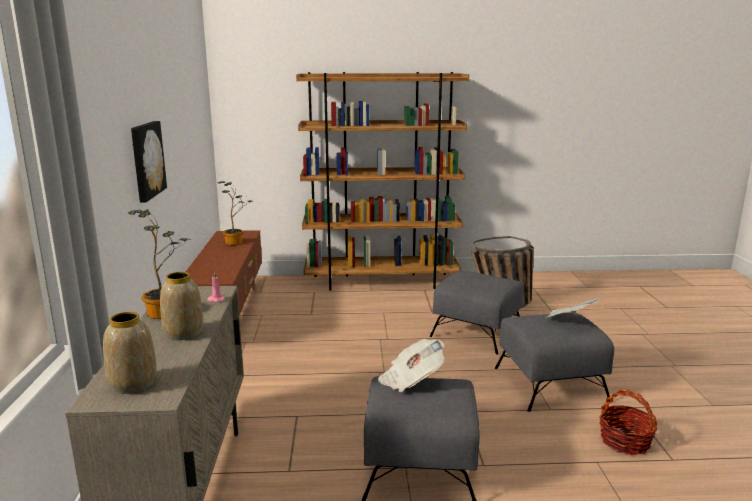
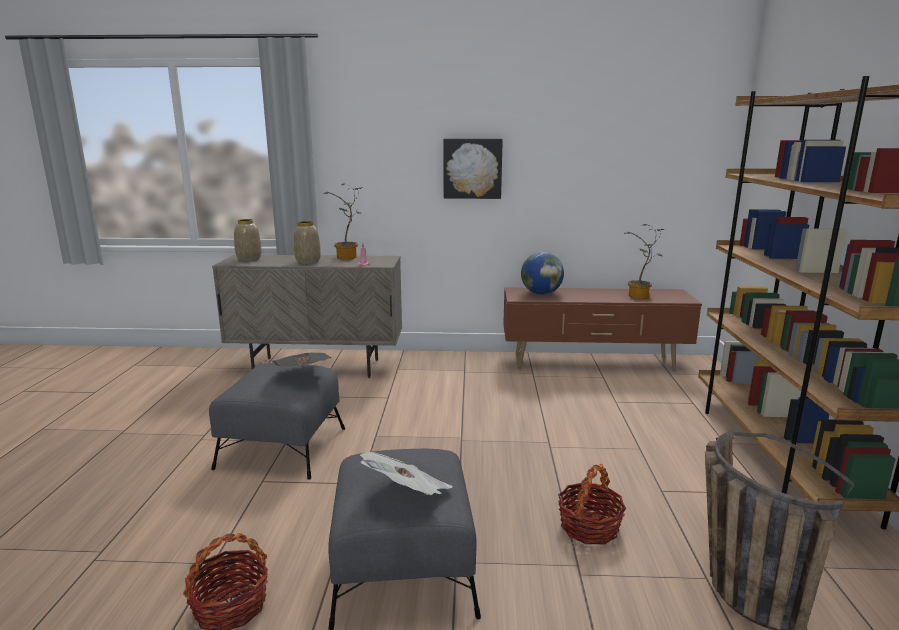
camera: 95 degrees right, 0 degrees up
(211, 271) = (541, 293): none -> globe
(477, 332) = (589, 527): grey ottoman -> basket

